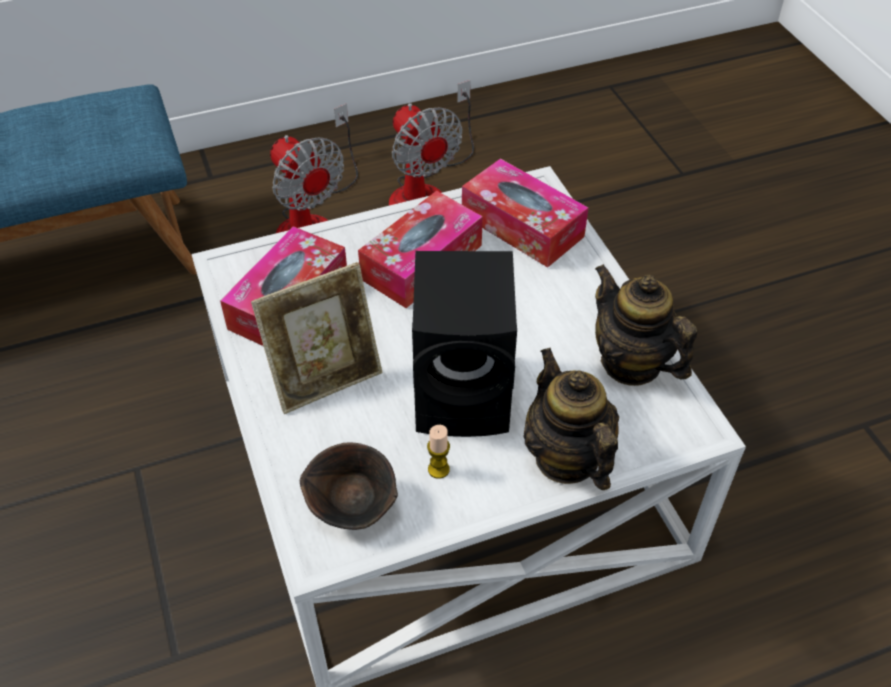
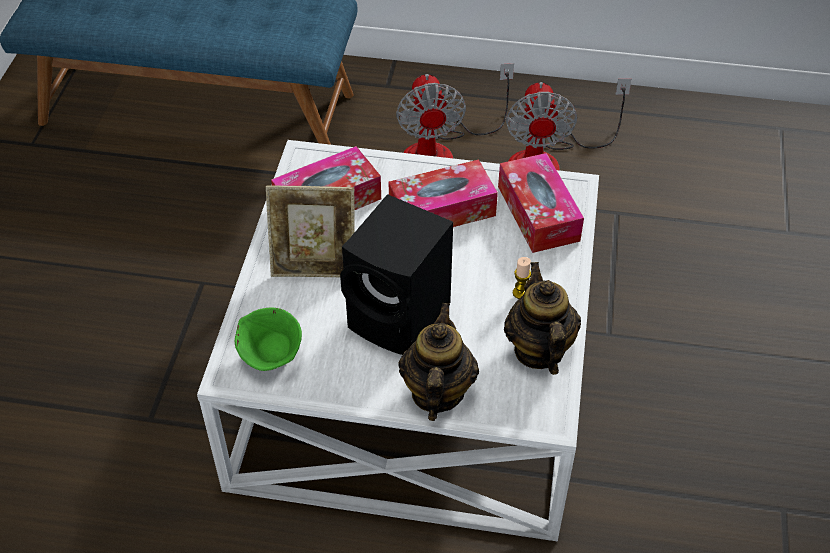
camera: 30 degrees right, 0 degrees up
(353, 506) = (272, 357): brown bowl -> green bowl
(438, 469) = (344, 359): candle -> candle (520, 293)

